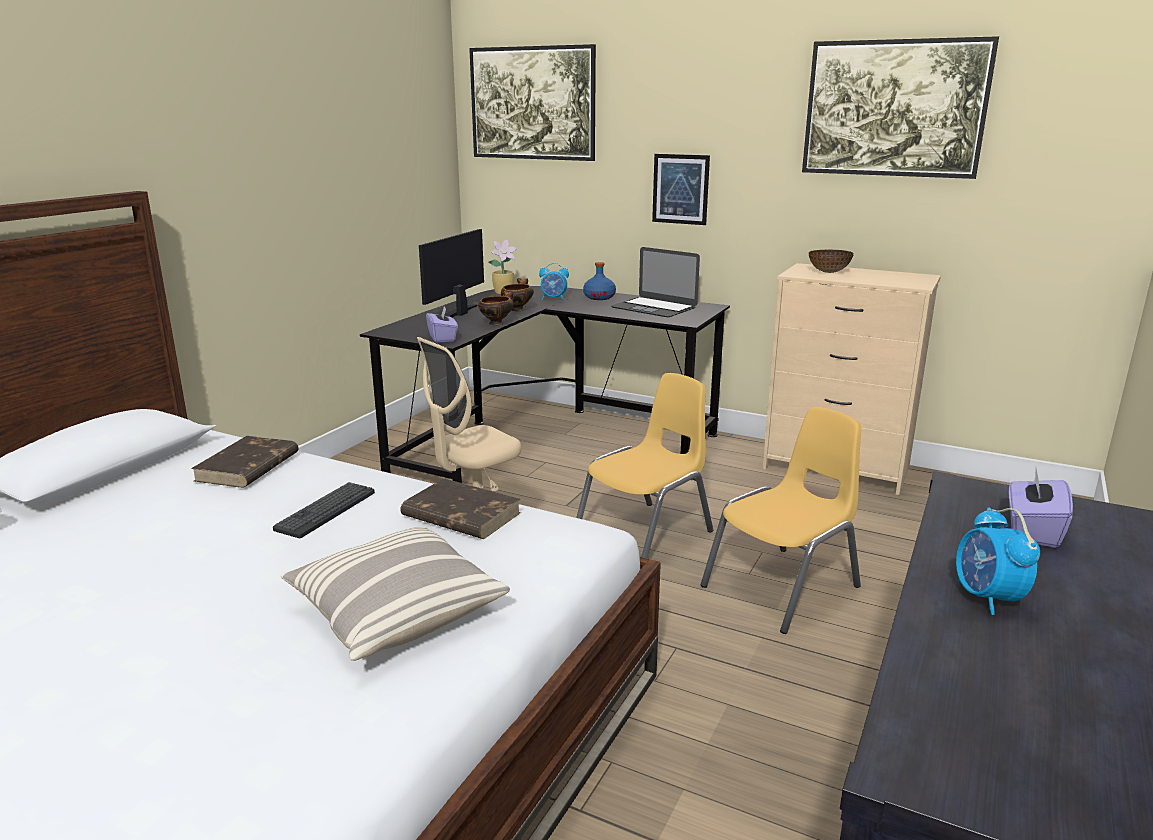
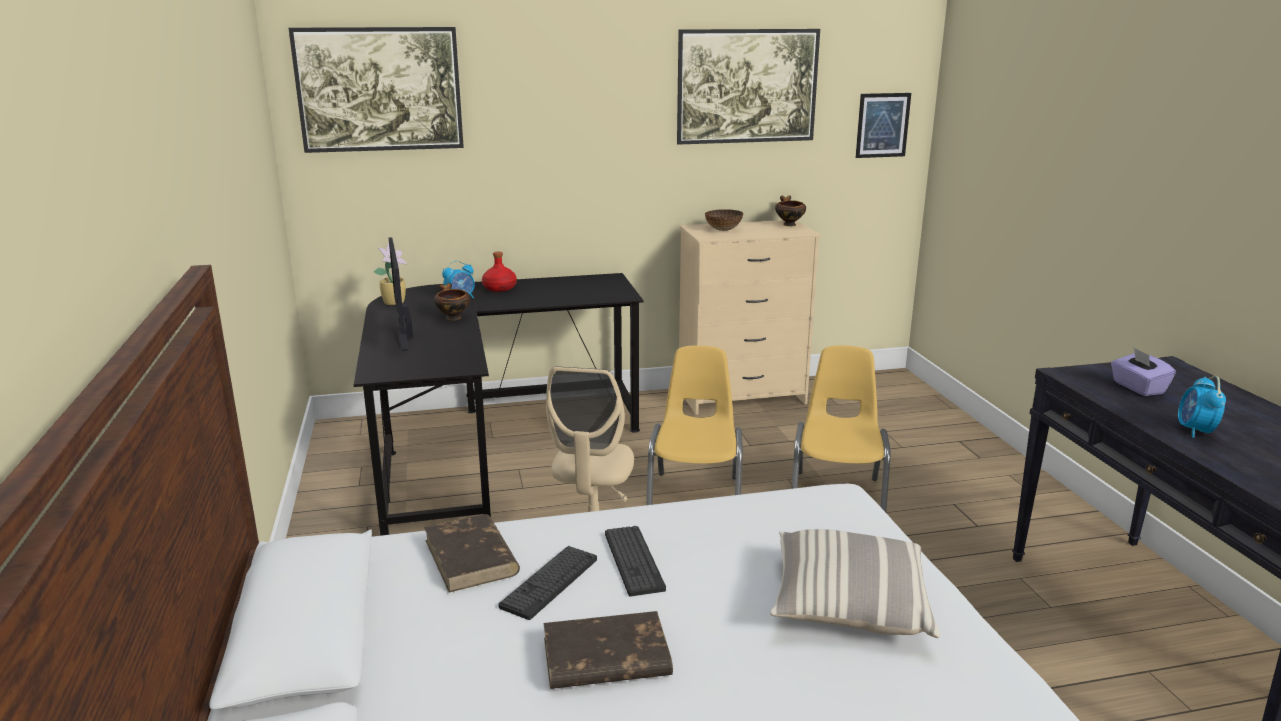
camera: 40 degrees left, 0 degrees up
(252, 500) = (549, 582): none -> keyboard
(442, 338) = (454, 365): purple tissue box -> none
(460, 514) = (738, 518): brown book -> brown book (605, 658)
(497, 323) = (468, 337): bowl -> bowl (788, 224)
(599, 297) = (499, 288): blue bottle -> red bottle
(654, 307) = (569, 288): laptop -> none
(680, 189) = (561, 168): picture -> picture (882, 125)
(987, 598) = (1195, 431): alarm clock -> alarm clock turned 60 degrees clockwise

